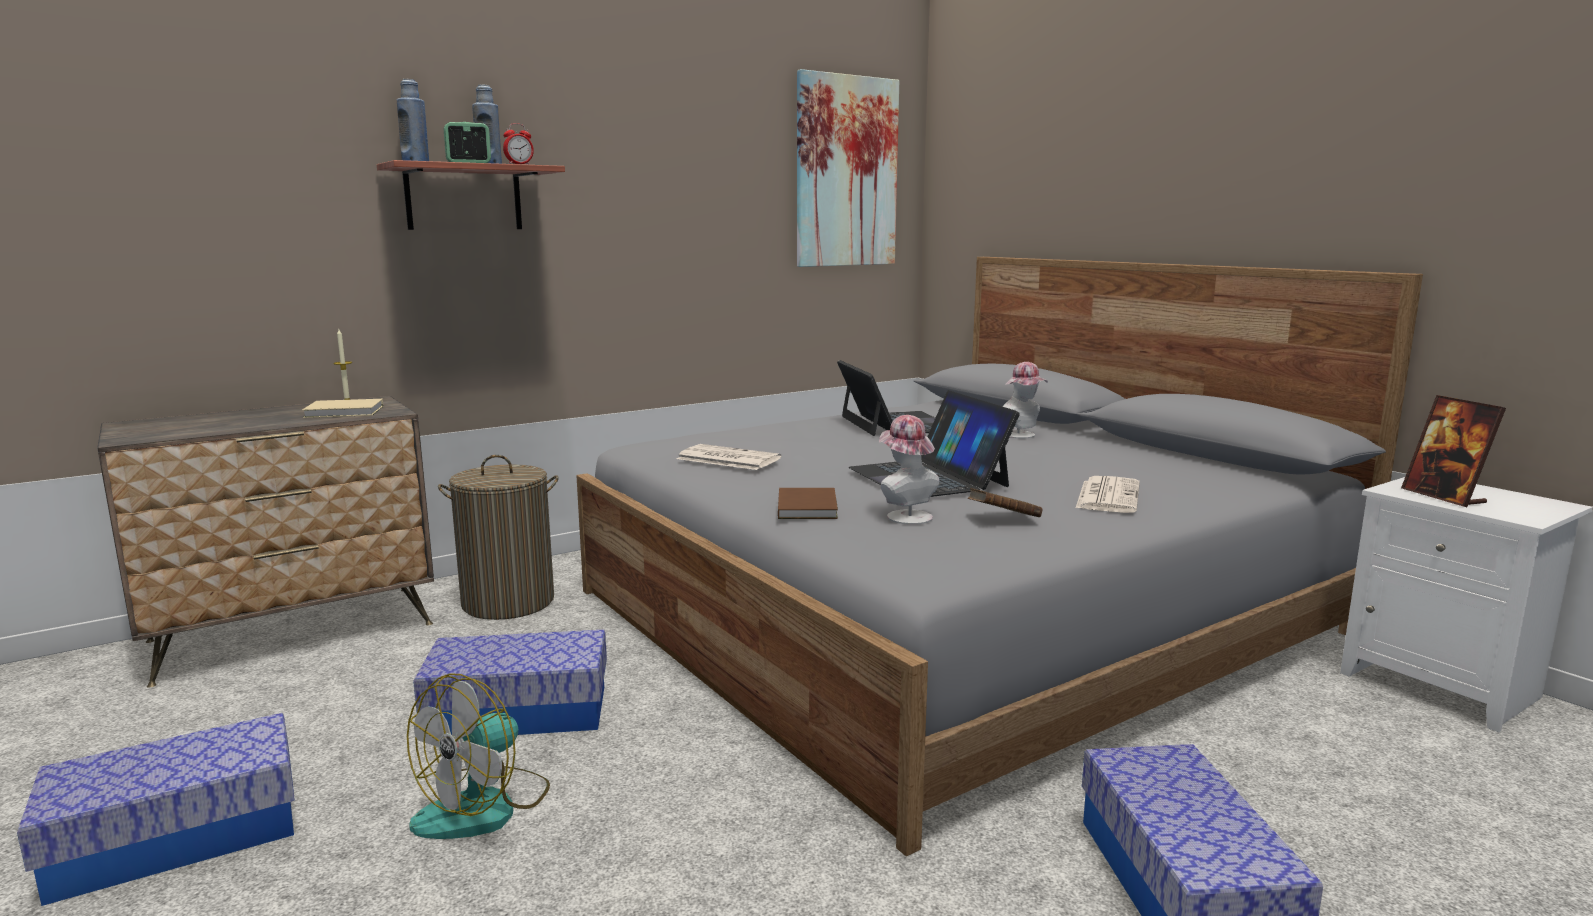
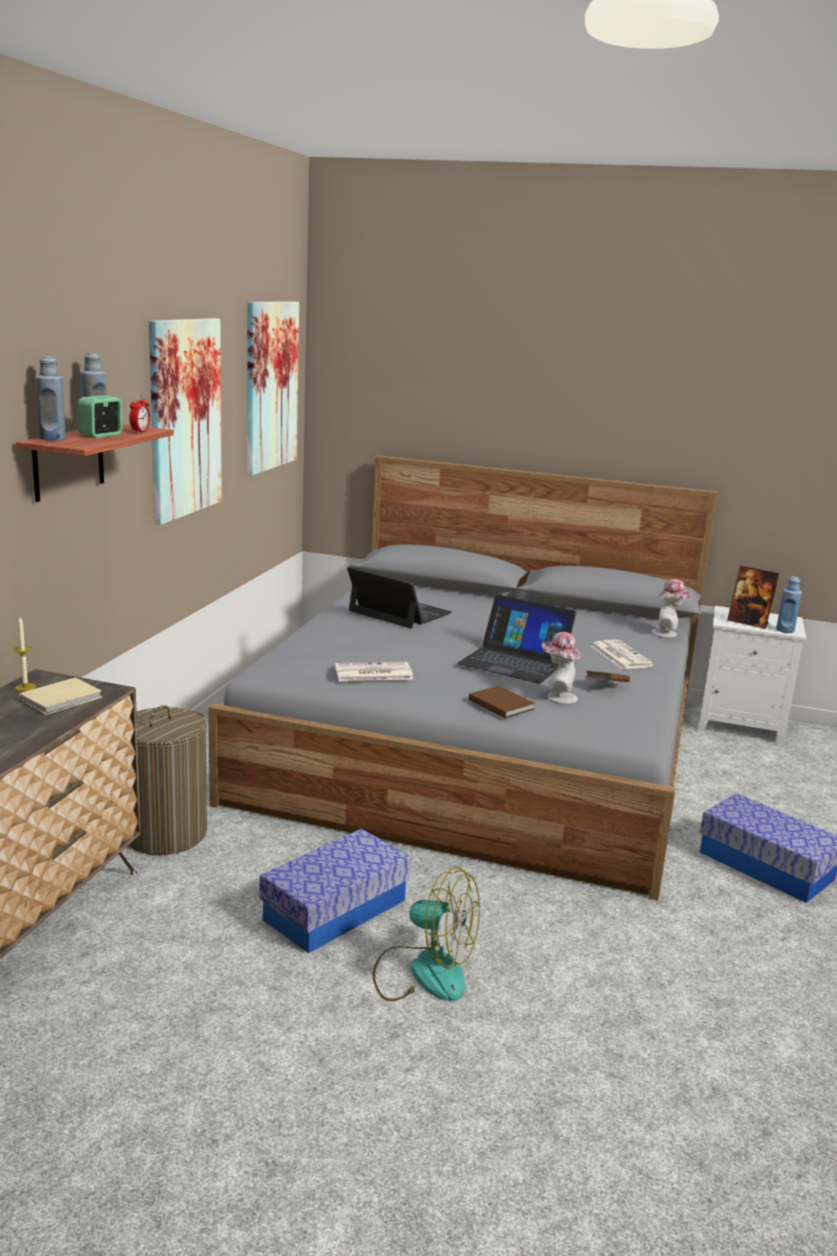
camera: 40 degrees left, 5 degrees up
(177, 837) = (268, 1081): storage box -> none
(484, 807) = (423, 972): fan -> fan turned 60 degrees counterclockwise
(673, 184) = (185, 418): none -> picture
(1022, 435) = (489, 609): hat -> hat (667, 633)
(1509, 514) = (785, 630): none -> blue bottle

